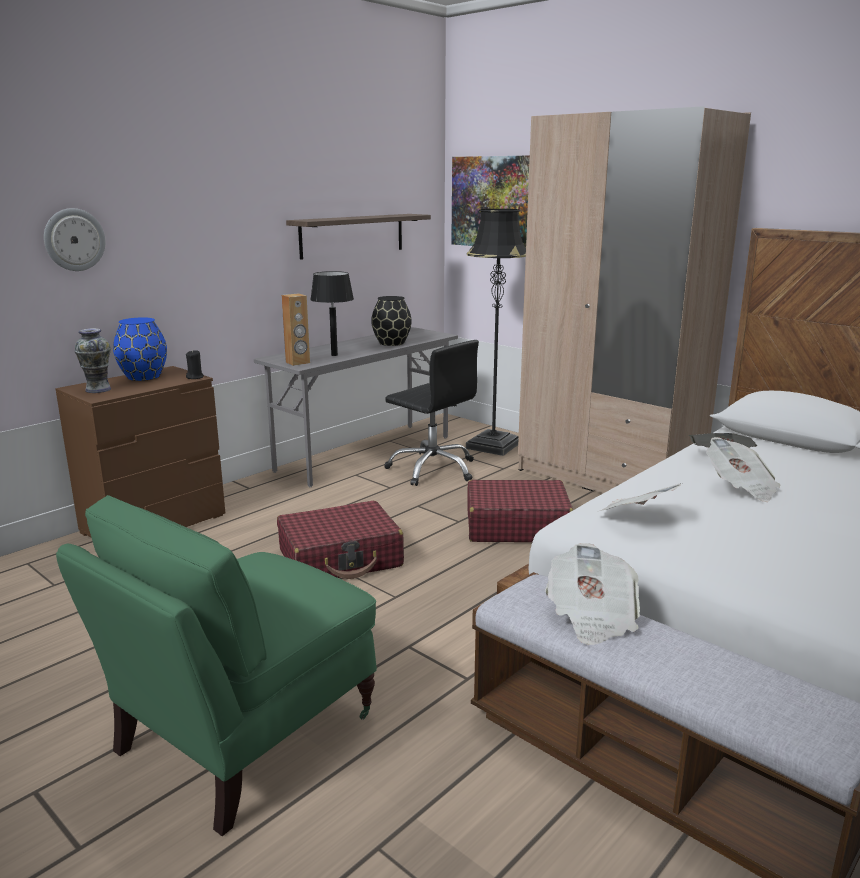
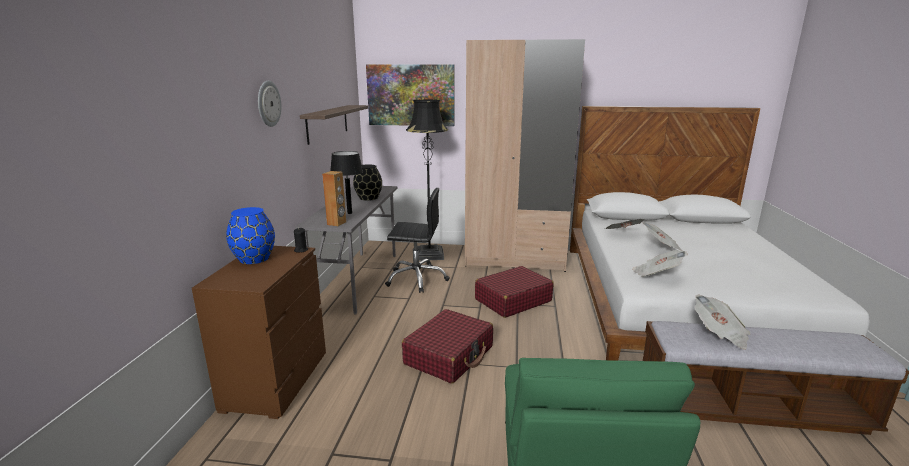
camera: 35 degrees left, 0 degrees up
(74, 239) = (190, 145): wall clock -> wall clock (268, 103)
(97, 389) = (239, 279): vase -> none

